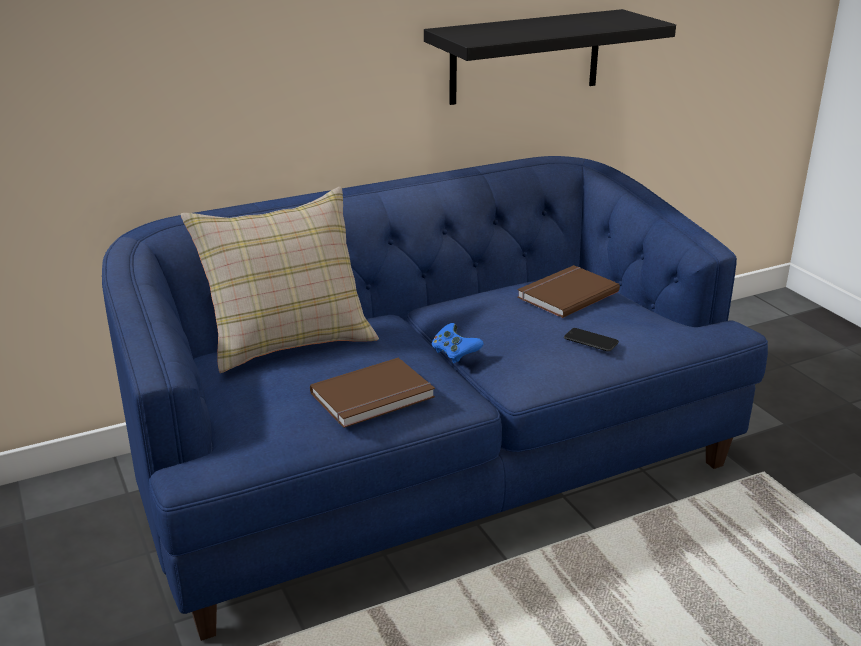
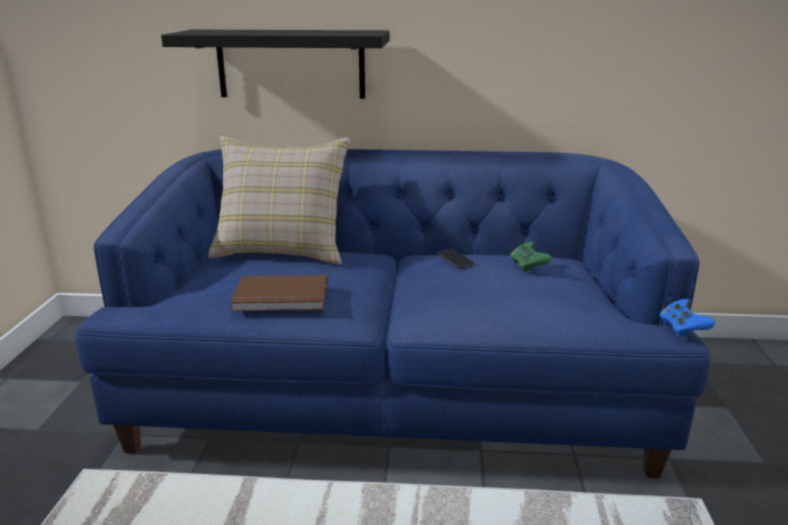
camera: 30 degrees right, 5 degrees down
(454, 354) = (389, 288): blue game controller -> blue game controller (682, 329)
(525, 57) = (564, 60): black shelf -> black shelf (291, 64)
(565, 294) = (528, 266): brown book -> green game controller
(591, 340) = (506, 304): phone -> phone (454, 259)

